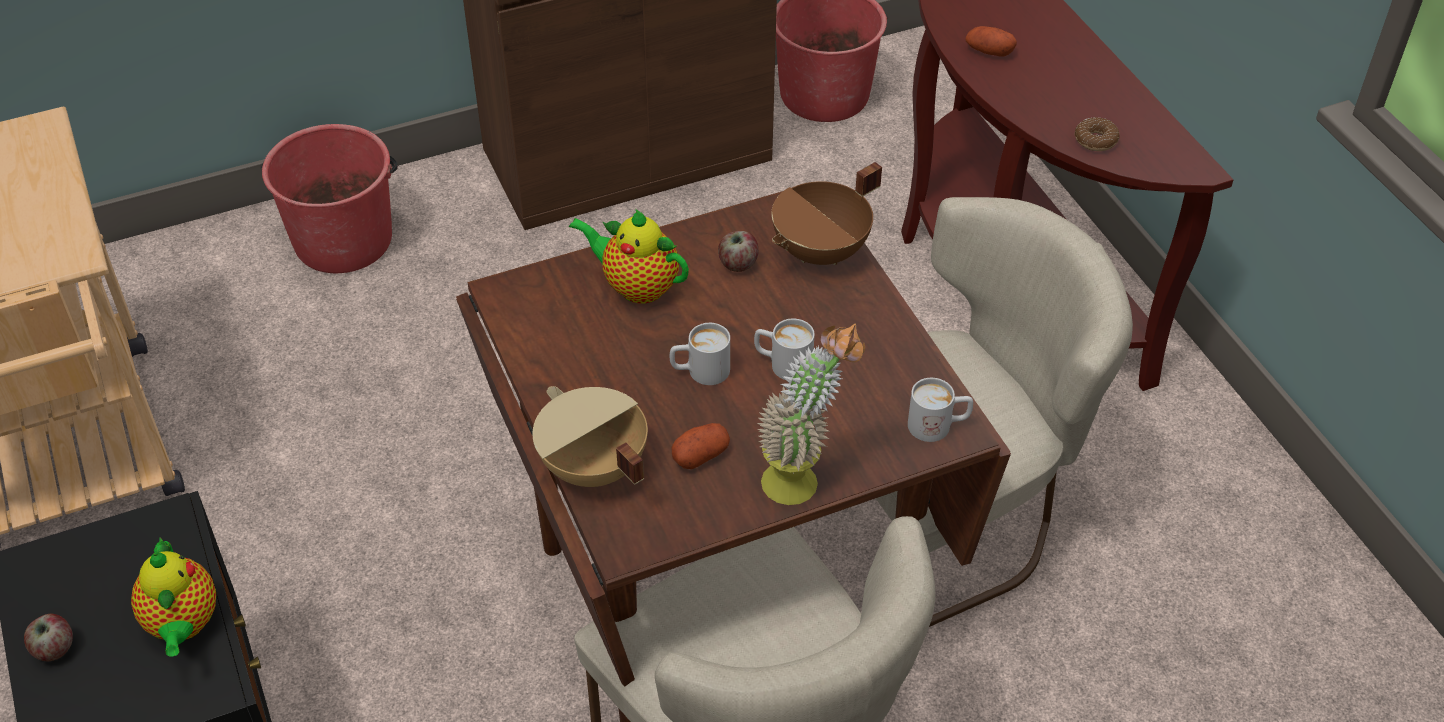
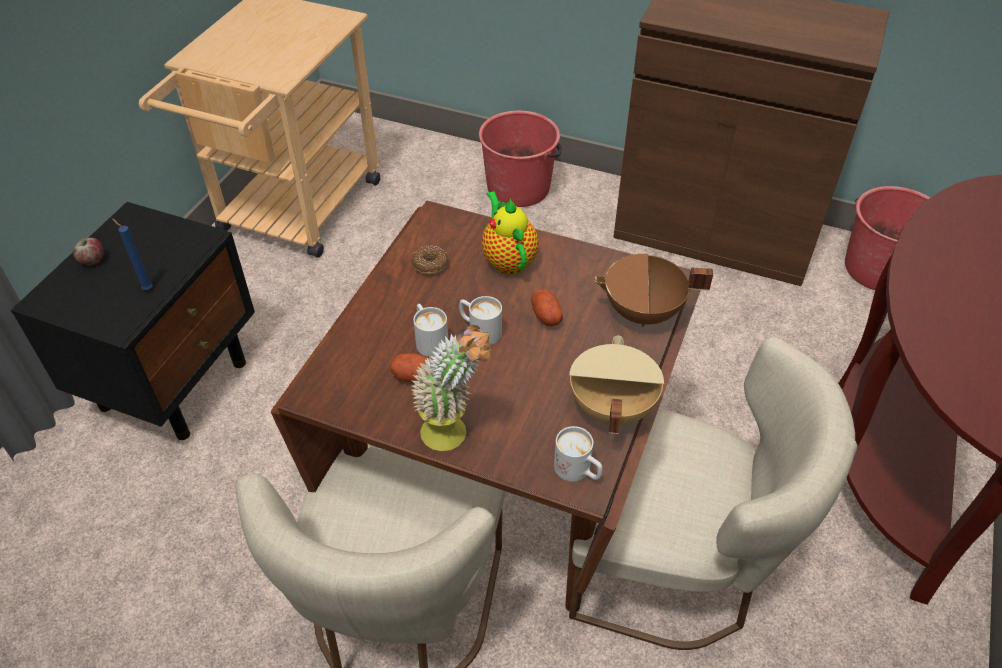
camera: 45 degrees right, 0 degrees up
(183, 625) = (146, 289): teapot -> blue candle
(592, 468) = (354, 340): beige cooking pot -> beige cooking pot (610, 408)
(737, 264) = (581, 286): apple -> none
(782, 364) = (532, 361): white mug -> white mug (429, 340)
(989, 51) = (932, 266): potato -> potato (546, 315)
(1095, 140) = (948, 372): donut -> donut (430, 265)

